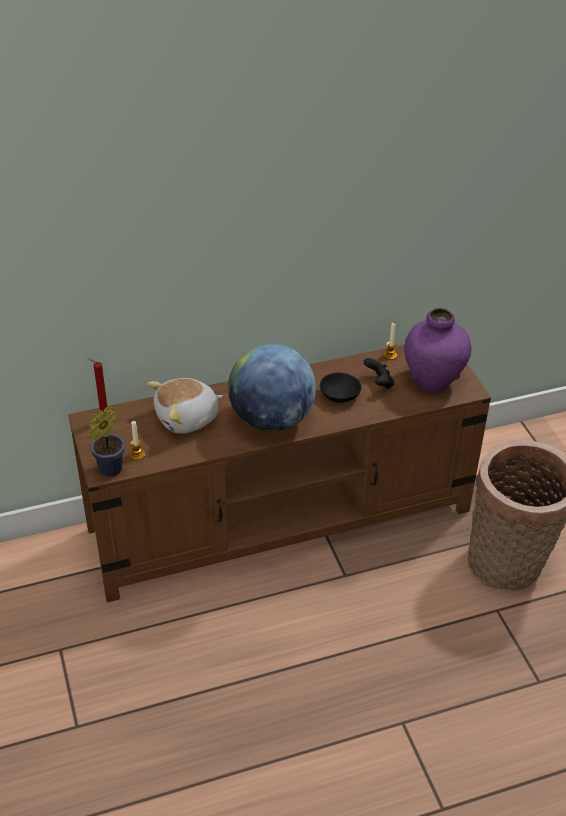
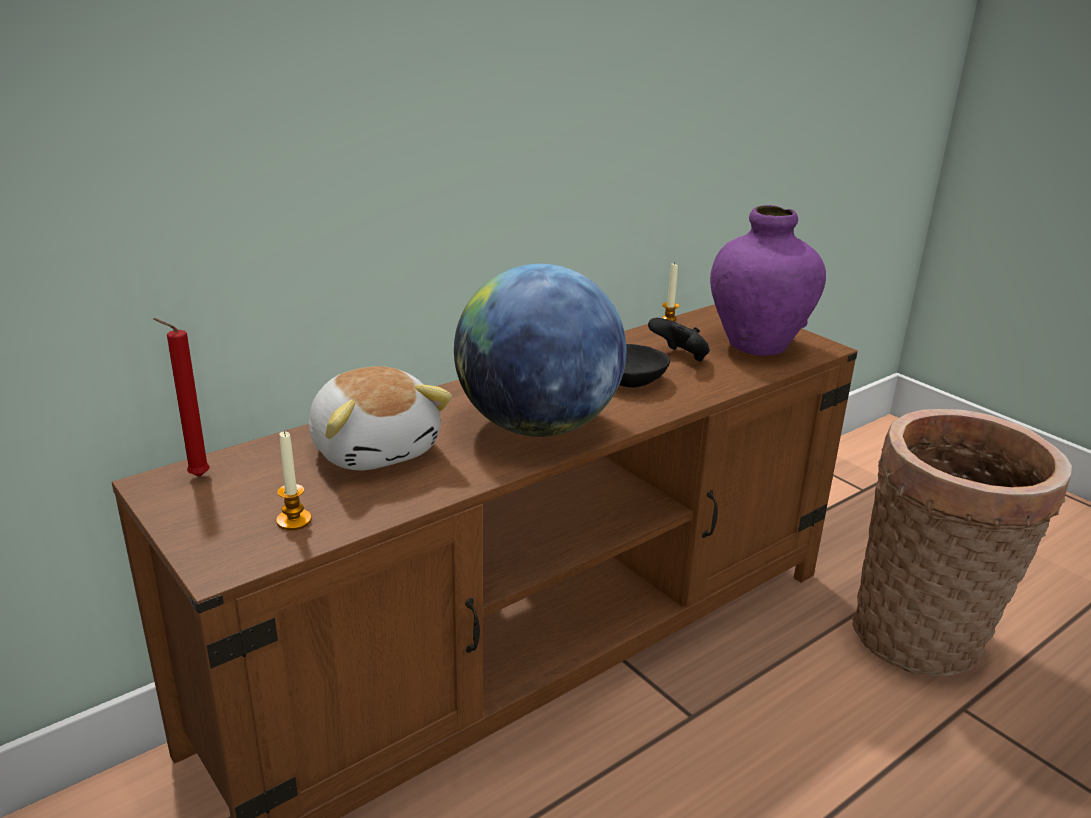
camera: 20 degrees left, 15 degrees down
(108, 470) = (236, 560): potted plant -> none
(187, 418) = (376, 448): plush toy -> plush toy turned 75 degrees counterclockwise

